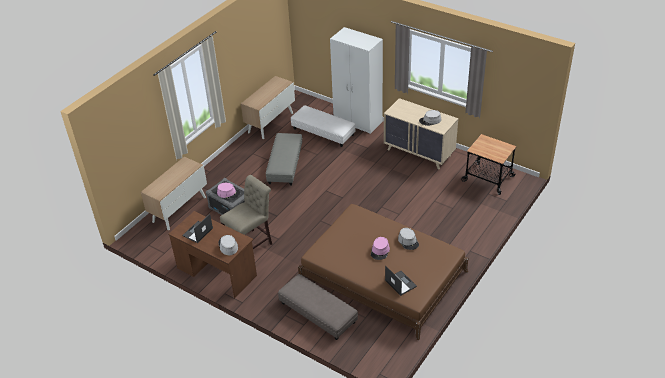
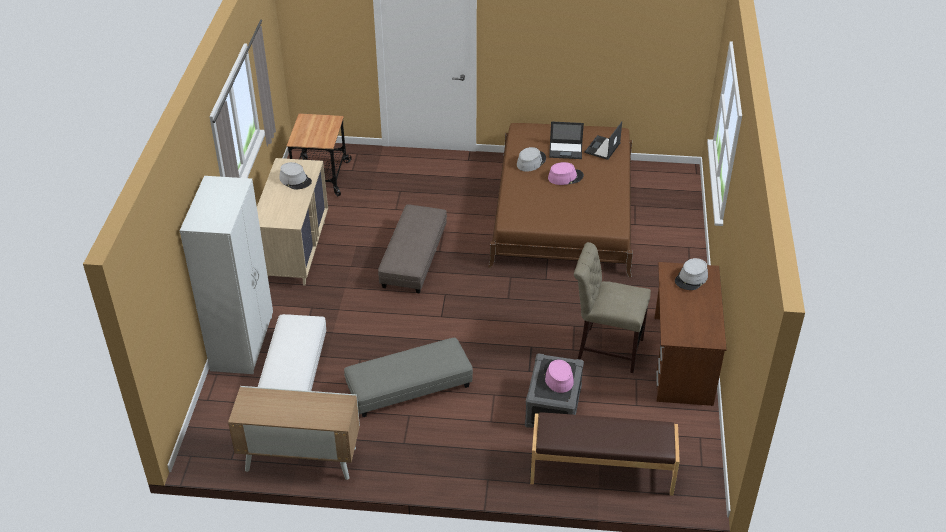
camera: 120 degrees left, 0 degrees up
(179, 209) = (601, 471): cabinet -> brown bench
(197, 232) = (696, 319): laptop -> laptop (566, 150)
(318, 313) = (662, 242): grey ottoman -> grey ottoman (414, 258)

